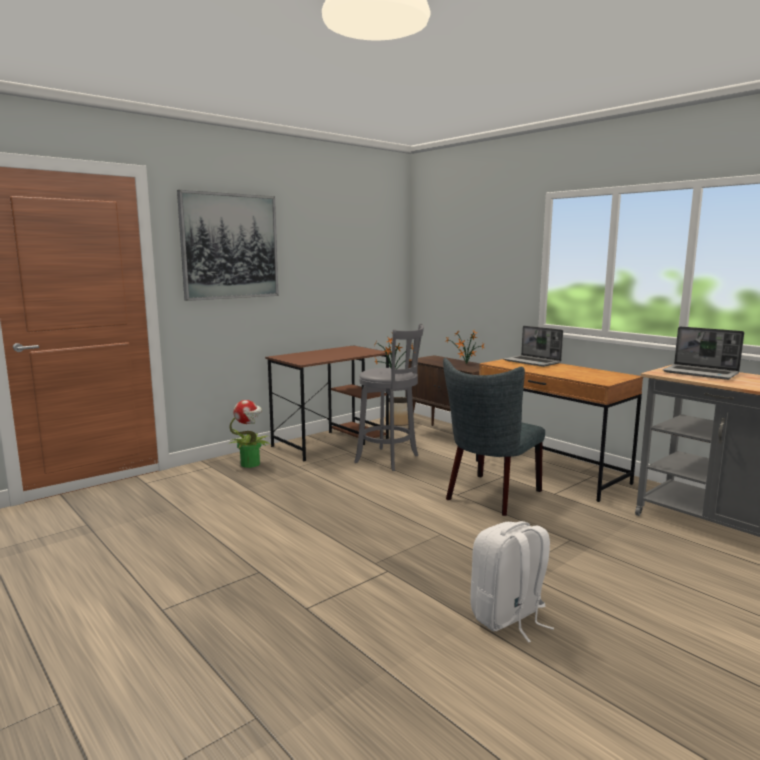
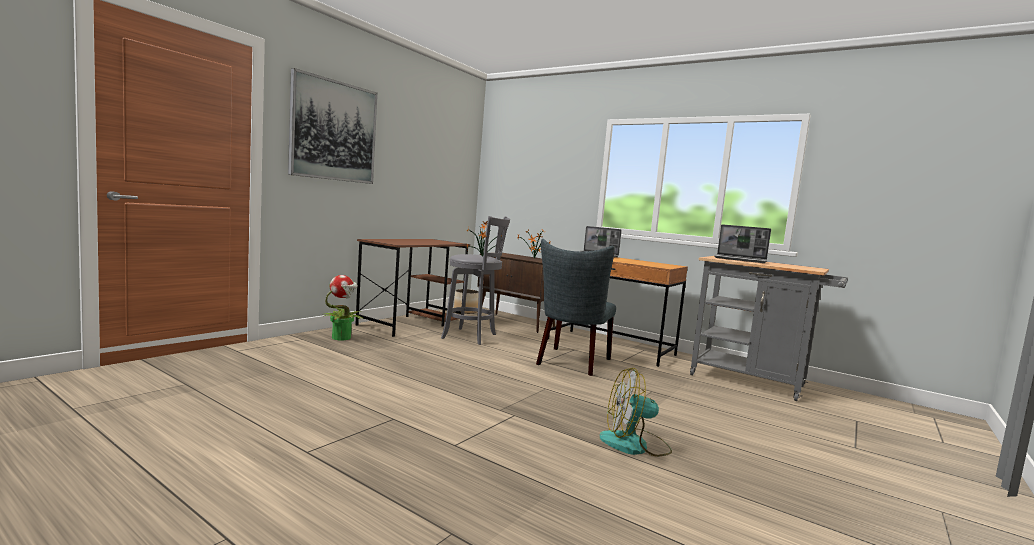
camera: 15 degrees left, 5 degrees down
(508, 618) = (635, 445): white backpack -> fan

